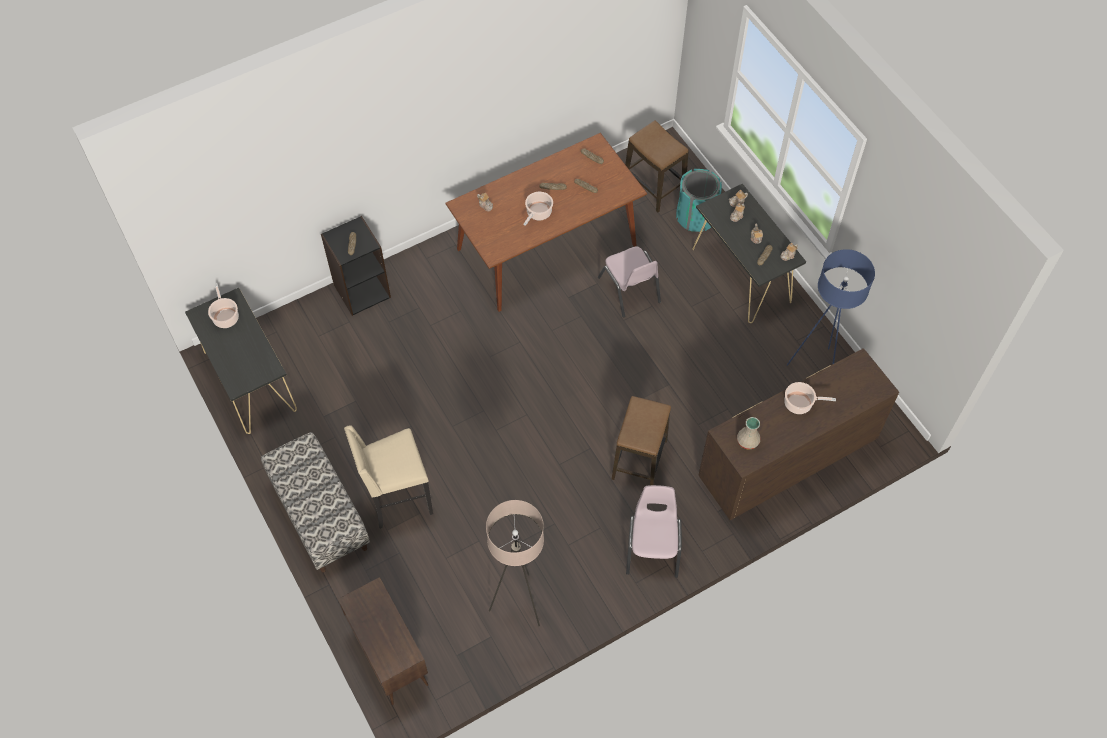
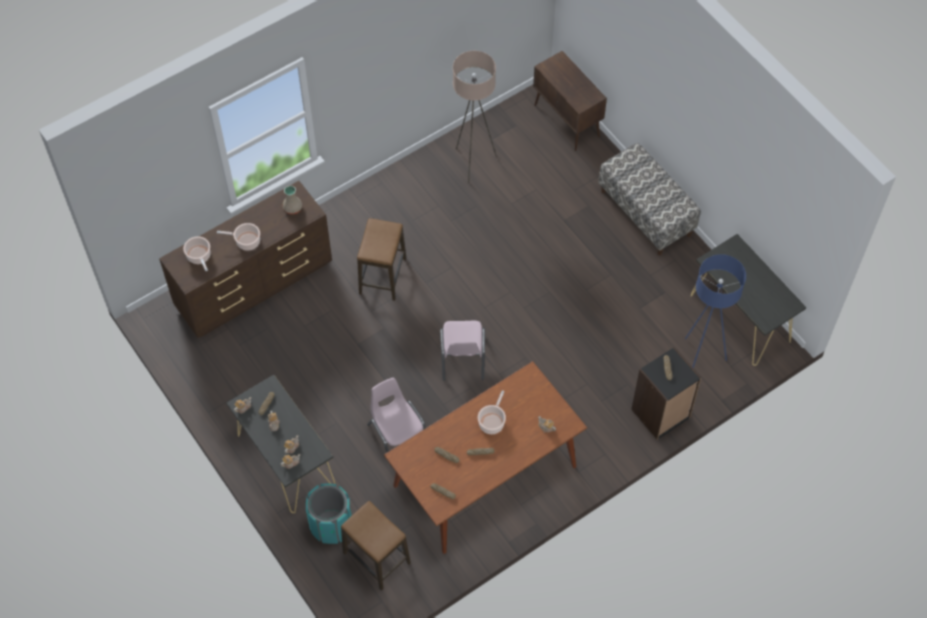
camera: 175 degrees right, 0 degrees up
(225, 316) = (767, 305): cooking pot -> cooking pot (199, 257)
(397, 500) = (584, 228): beige stool -> none
(653, 547) = (369, 209): pink chair -> pink chair (462, 357)
(815, 368) = (221, 369): blue floor lamp -> blue floor lamp (700, 359)

